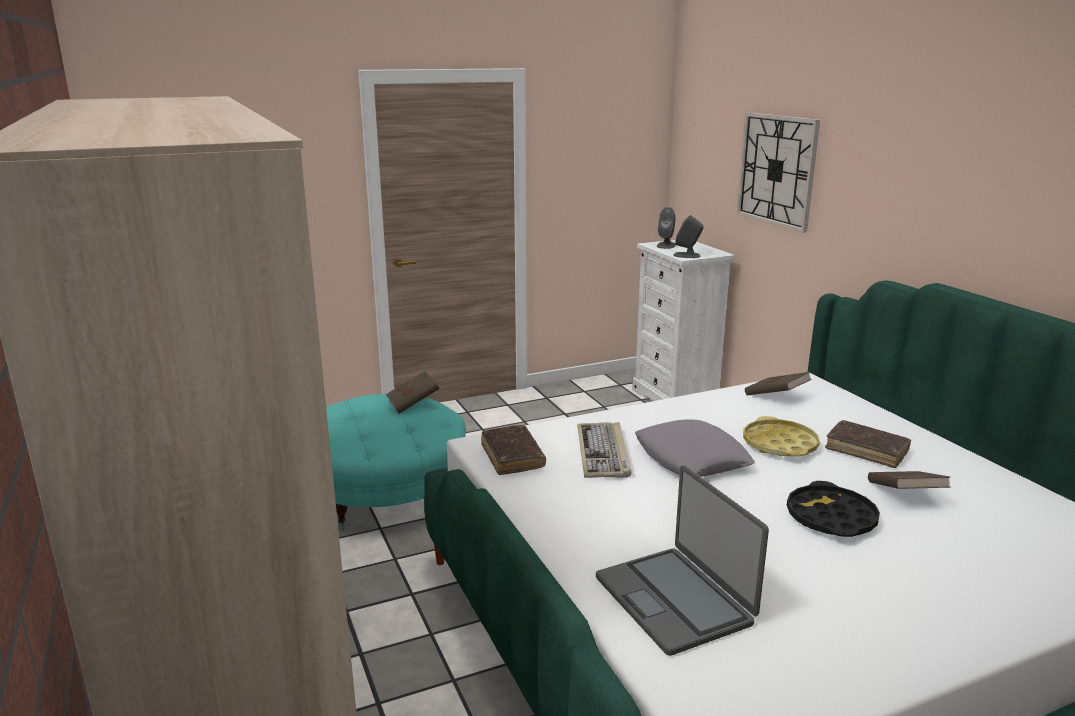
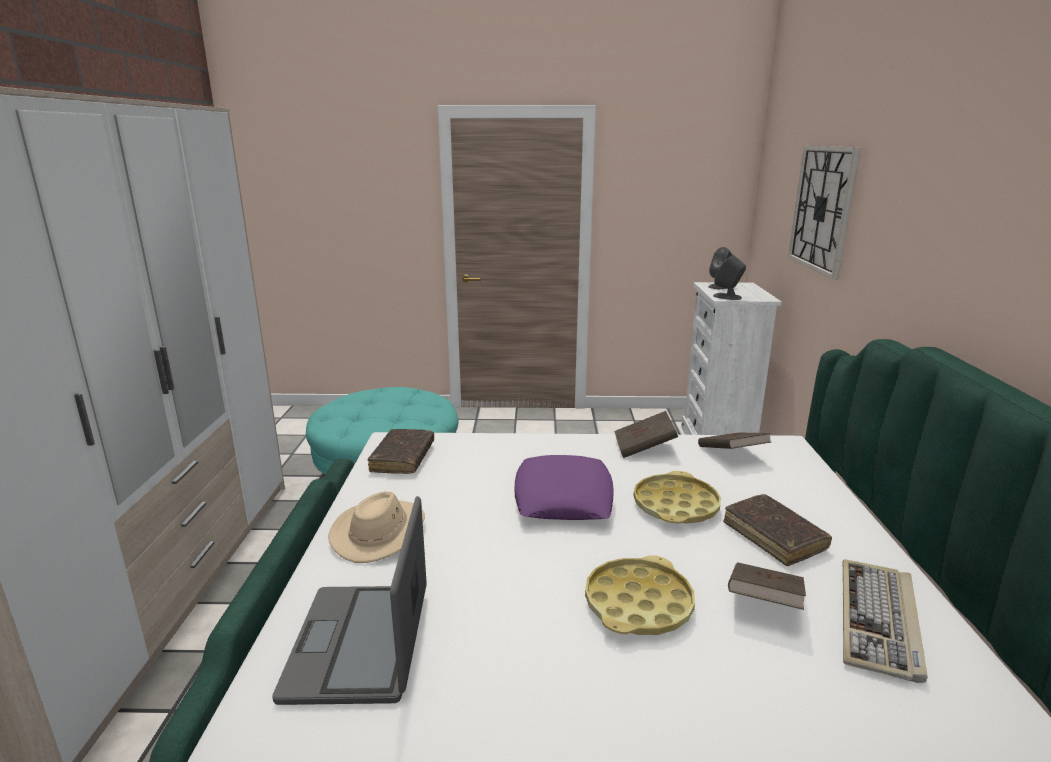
camera: 25 degrees right, 0 degrees up
(413, 403) = (422, 399): brown book -> brown book (644, 448)
(578, 521) = (379, 532): none -> beige hat
(603, 453) = (485, 473): keyboard -> keyboard (879, 621)
(691, 458) = (563, 498): grey pillow -> purple pillow
(831, 518) = (638, 604): black tray -> yellow tray

